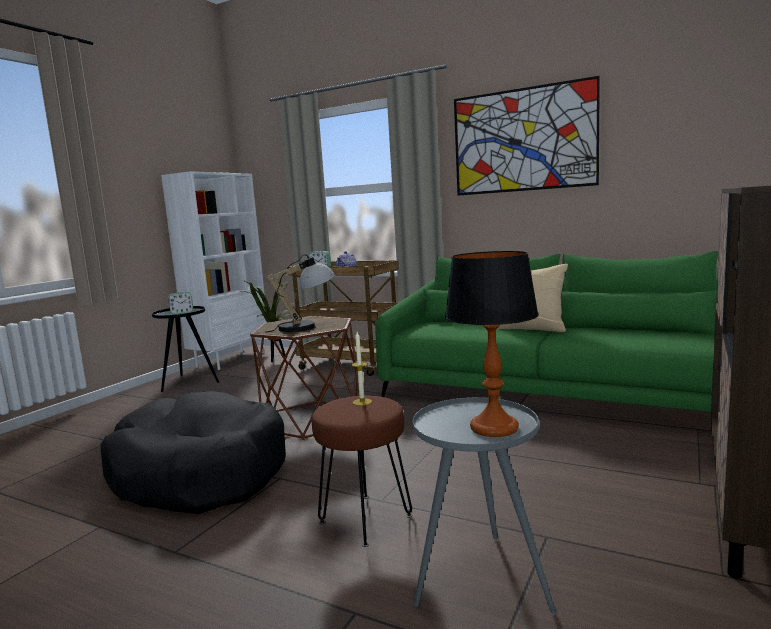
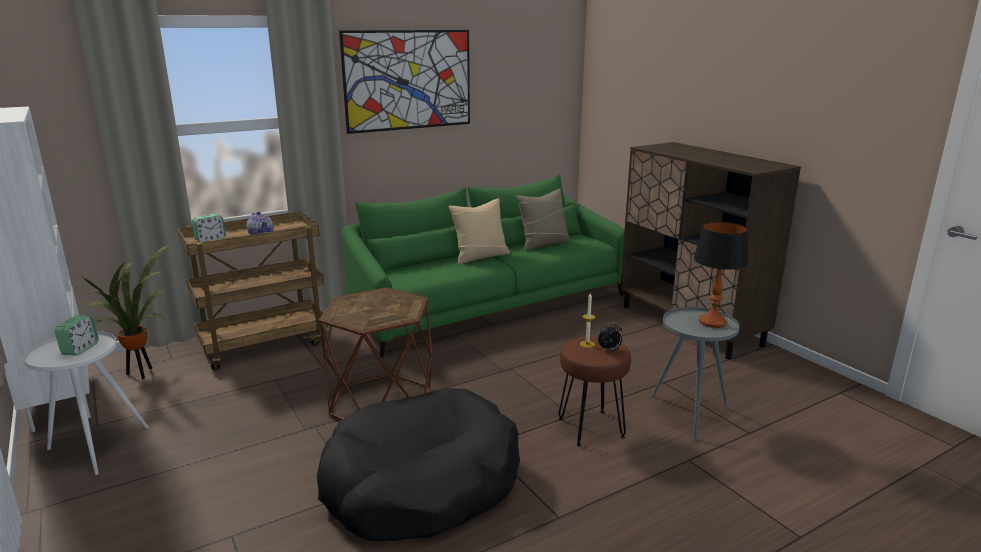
camera: 60 degrees left, 10 degrees up
(188, 382) = (95, 448): black side table -> white side table
(307, 327) = (388, 307): table lamp -> none
(360, 413) = (609, 350): none -> alarm clock
(629, 332) = (543, 243): none -> beige pillow

